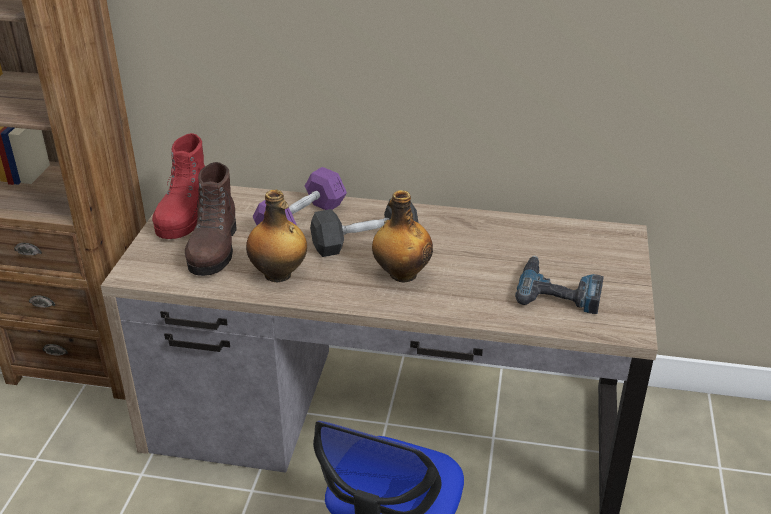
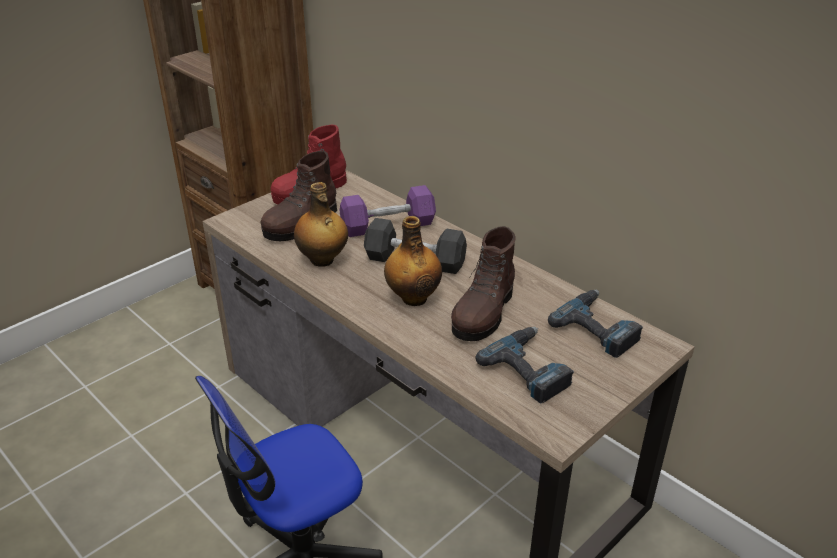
camera: 35 degrees right, 0 degrees up
(474, 264) = (483, 314): none -> brown boot
(570, 239) = (599, 328): none -> power drill

